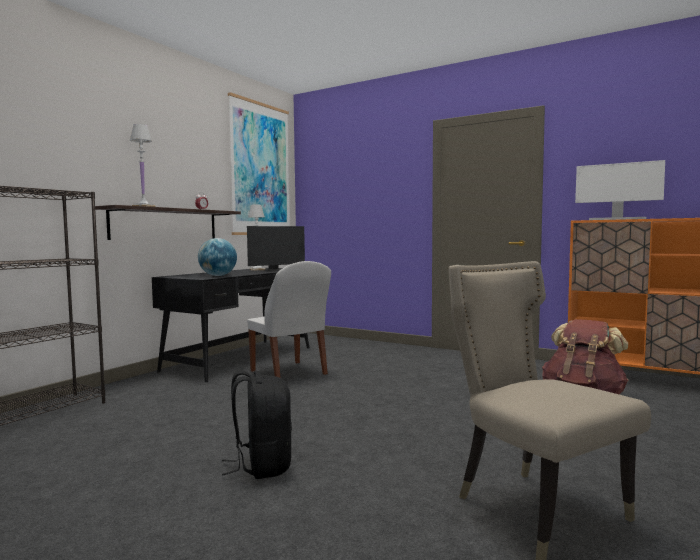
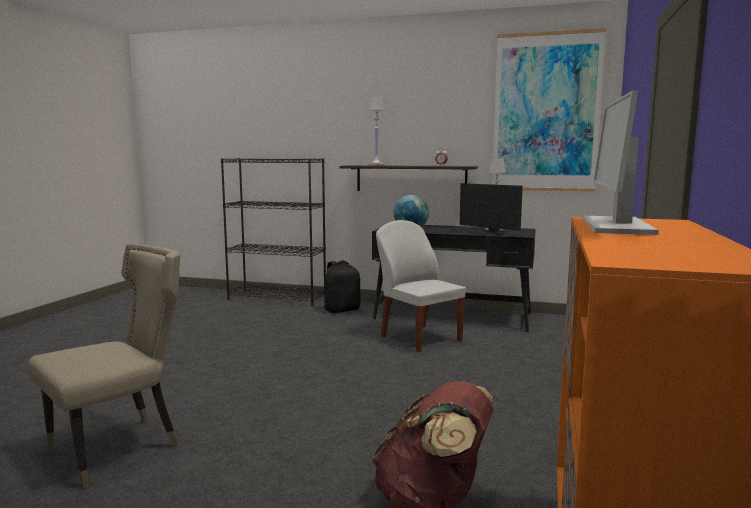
camera: 75 degrees right, 5 degrees up
(261, 465) = (207, 359): black backpack -> black backpack (342, 310)
(289, 373) = (419, 338): white chair -> white chair turned 105 degrees clockwise

